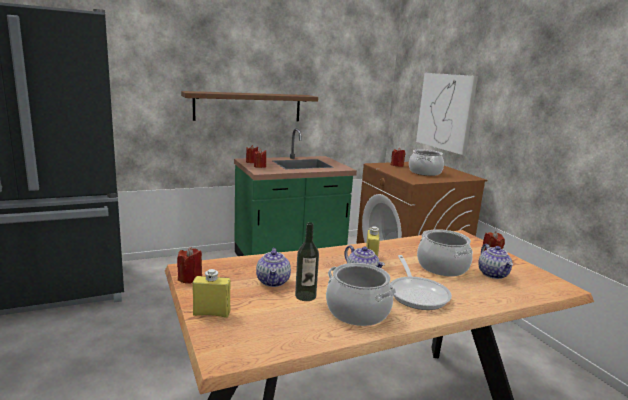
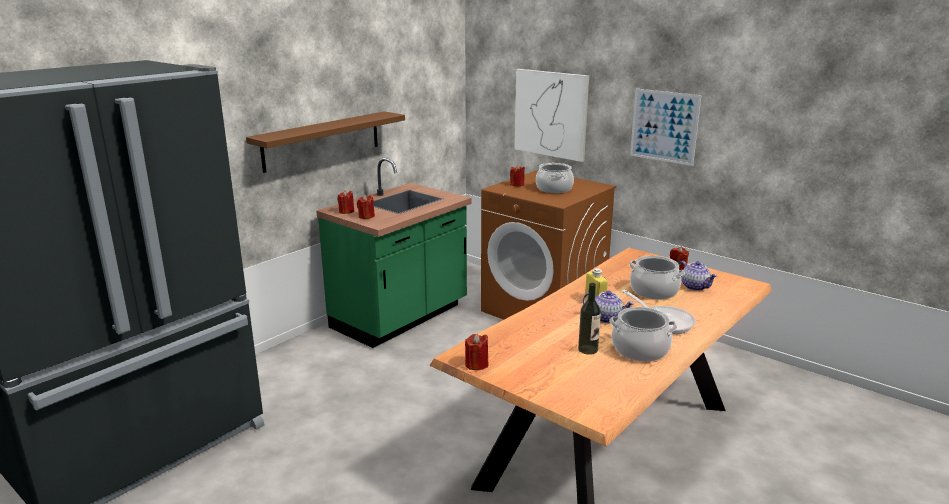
camera: 25 degrees left, 5 degrees up
(211, 313) = (540, 387): yellow bottle -> none
(273, 282) = (547, 345): teapot -> none
(535, 123) = (664, 126): none -> picture

